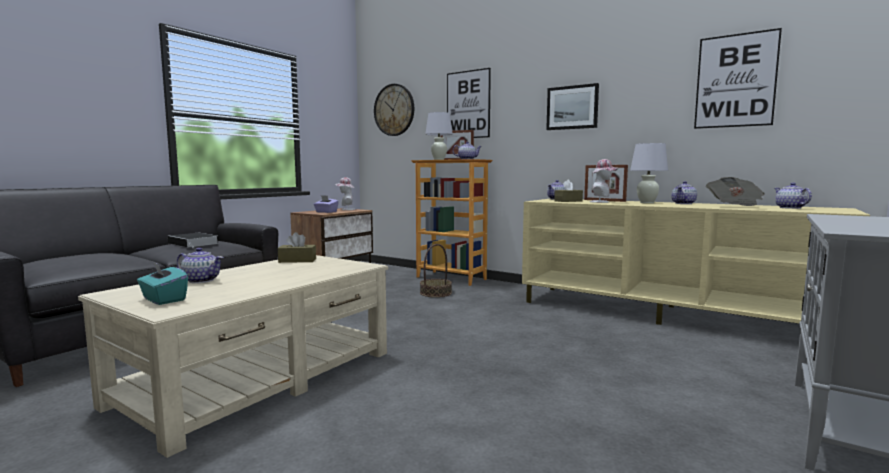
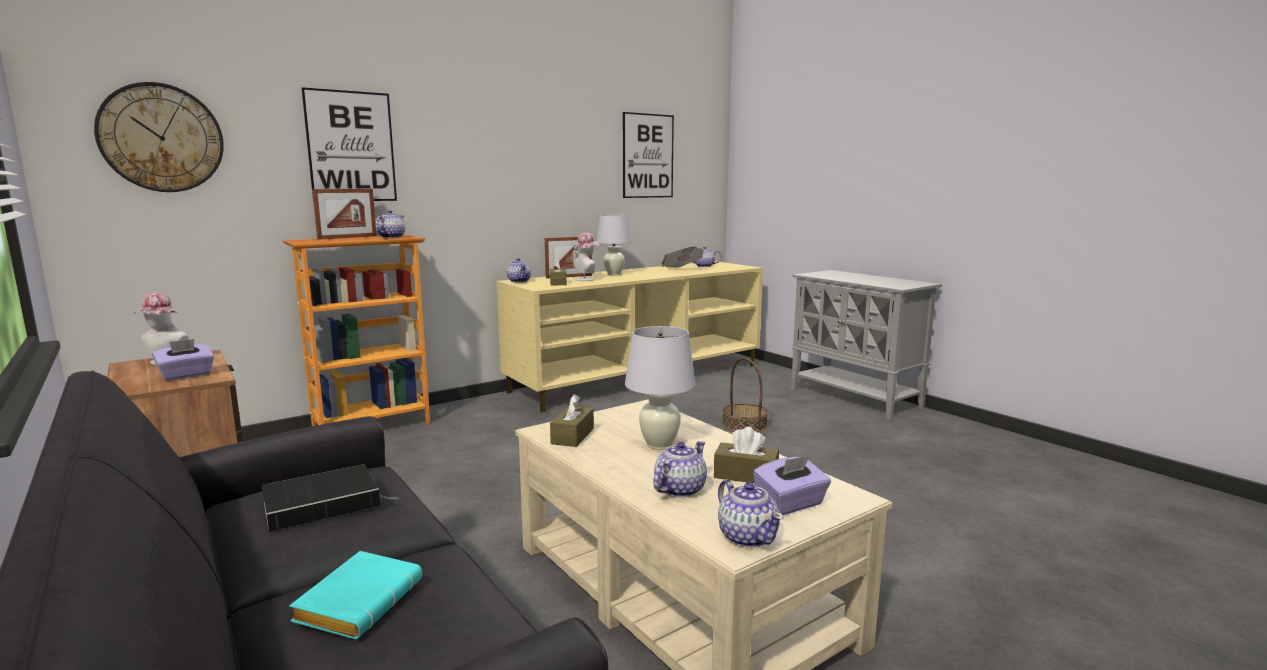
camera: 70 degrees left, 5 degrees up
(97, 254) = (359, 601): none -> turquoise book
(163, 299) = (790, 504): turquoise tissue box -> purple tissue box
(221, 289) = (745, 475): none -> brown tissue box
(435, 293) = (435, 446): basket -> basket (744, 425)
(439, 159) = (341, 240): white table lamp -> white table lamp (659, 444)
(572, 107) = (511, 167): picture -> none
(684, 203) = (636, 271): teapot -> teapot (747, 537)

